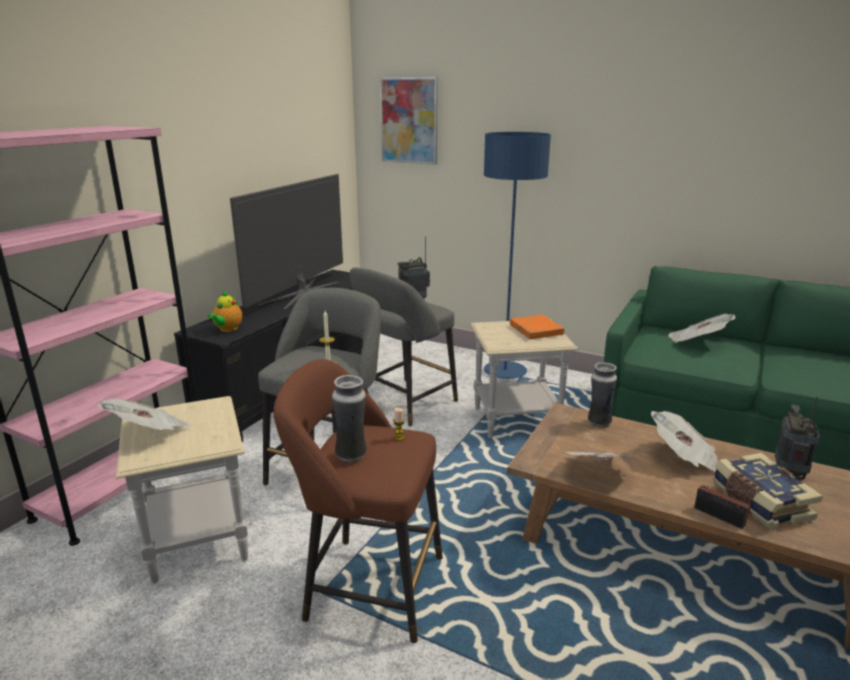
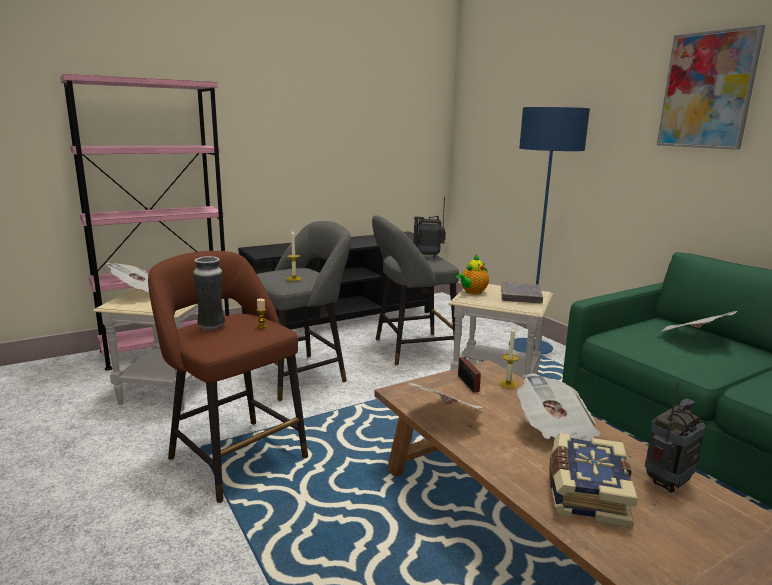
camera: 30 degrees right, 5 degrees down
(227, 329) = (272, 251): teapot -> teapot (472, 292)
(300, 293) = (358, 240): television -> none
(409, 121) = (490, 104): picture -> picture (707, 90)
(536, 330) = (521, 296): orange book -> grey book
(598, 423) = (508, 384): vase -> candle
(721, 518) = (519, 489): radio -> radio (468, 384)

